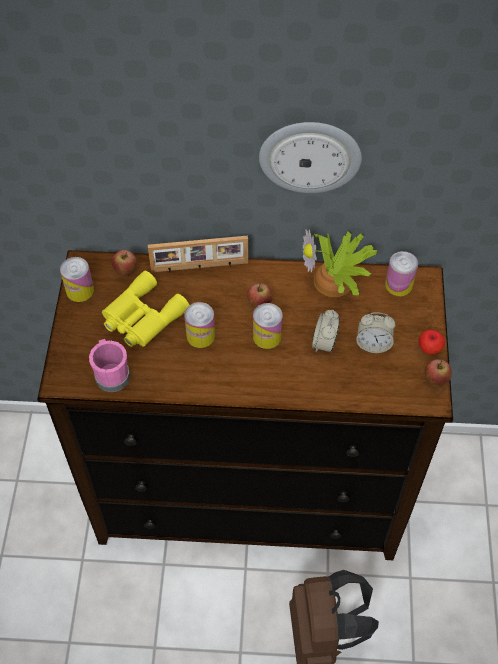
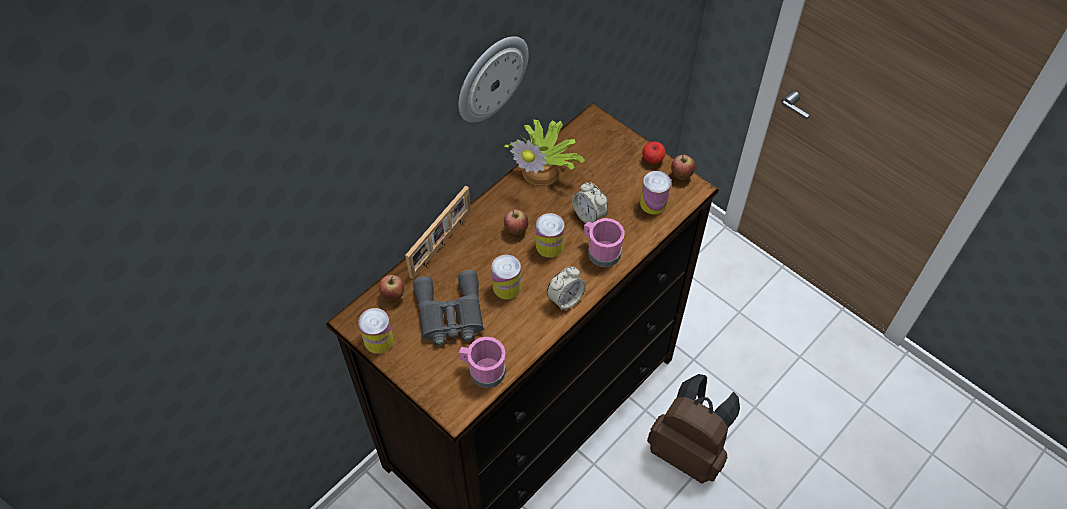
camera: 50 degrees left, 0 degrees up
(141, 317) = (449, 314): yellow binoculars -> grey binoculars
(297, 375) = (601, 251): none -> pink mug
(373, 344) = (618, 188): alarm clock -> alarm clock (565, 299)
(398, 285) = (583, 137): can -> can (653, 203)

